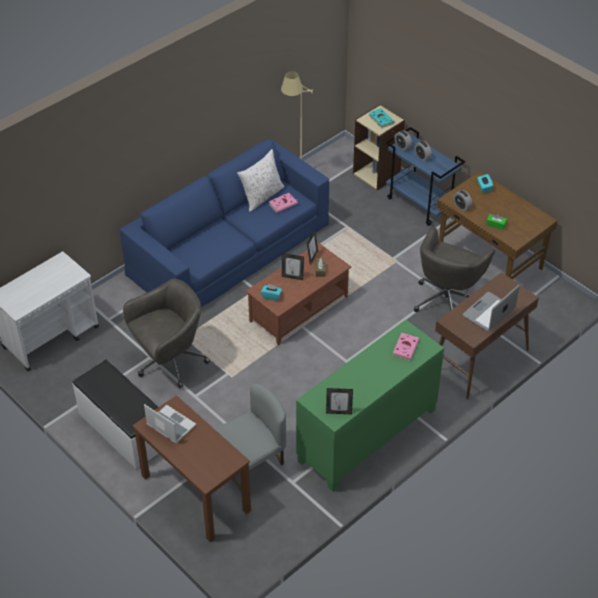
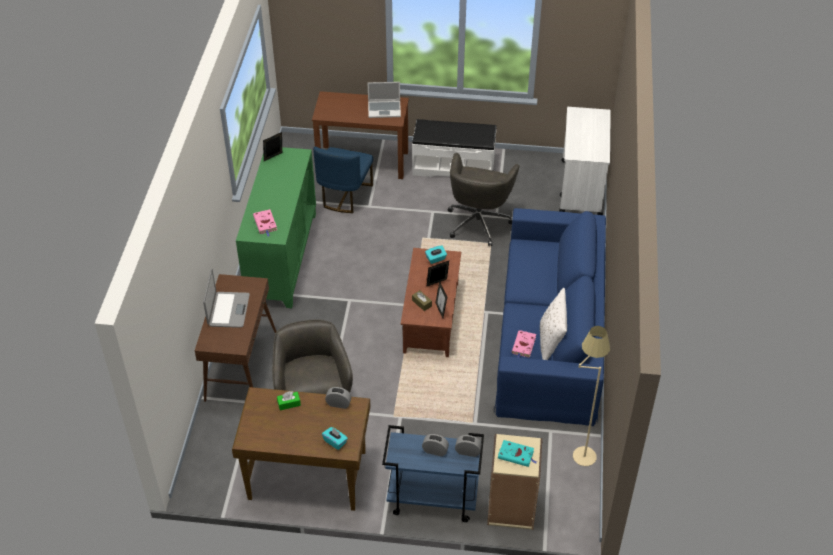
camera: 140 degrees right, 0 degrees up
(252, 464) = (344, 195): grey chair -> blue chair

